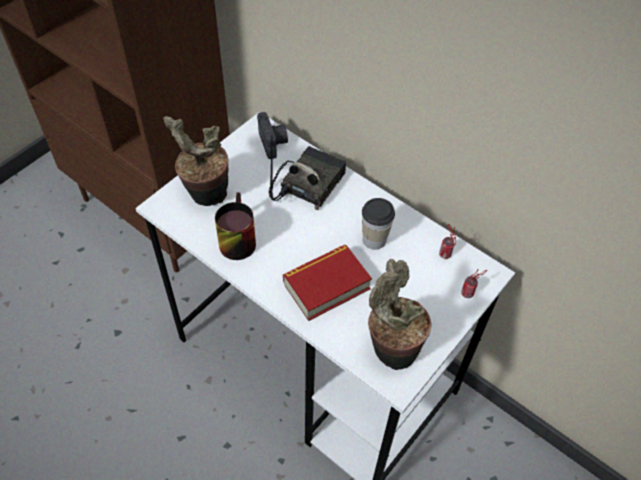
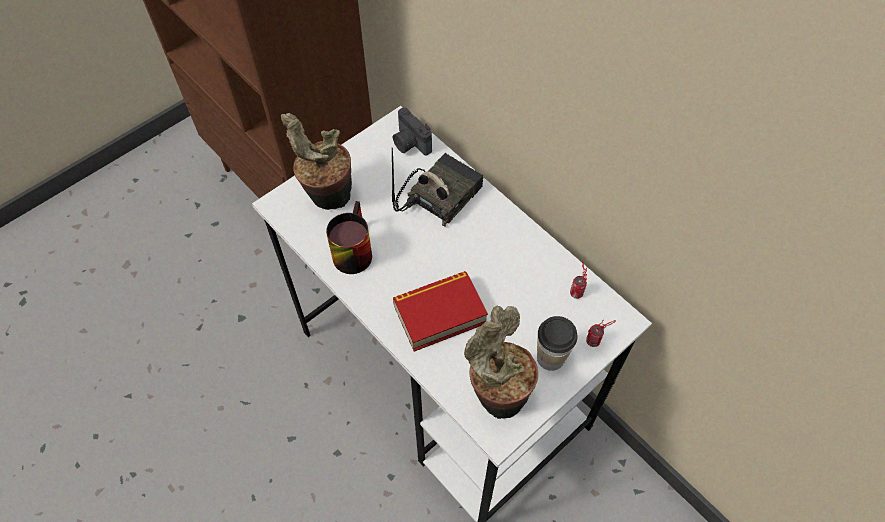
camera: 10 degrees right, 5 degrees up
(273, 143) = (410, 143): camera -> camera turned 150 degrees clockwise
(374, 239) = (501, 267): cup -> cup (550, 357)

